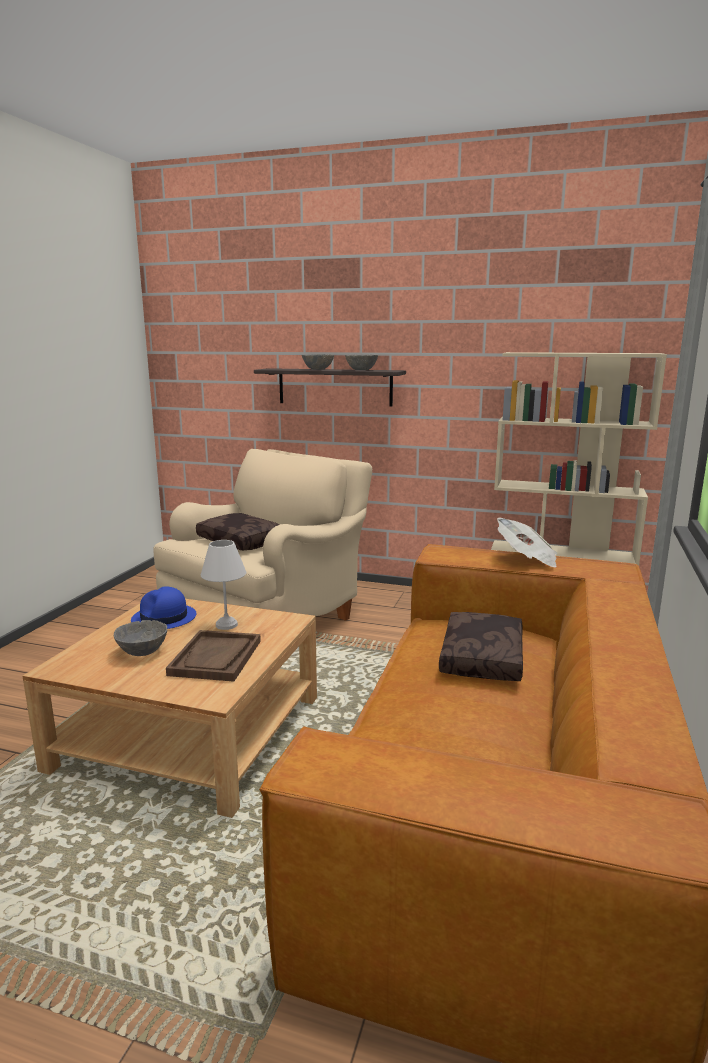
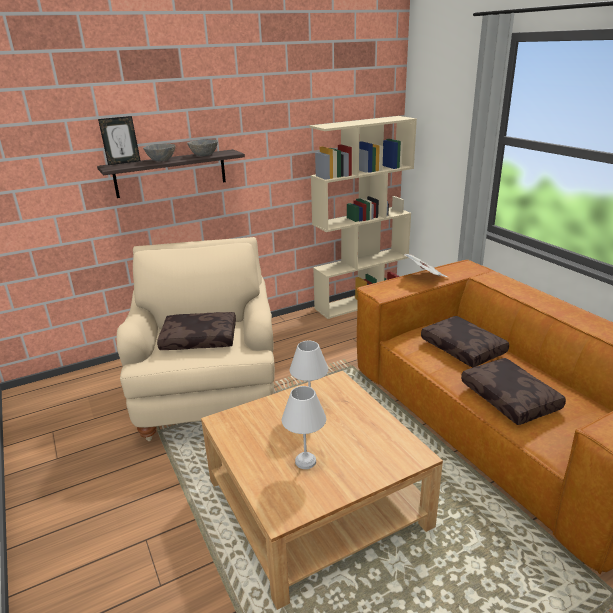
camera: 45 degrees left, 10 degrees up
(142, 651) = (306, 461): grey bowl -> white table lamp
(164, 618) = (258, 430): blue hat -> none
(216, 658) = (358, 433): brown tray -> none
(289, 368) = (123, 162): none -> picture frame
(422, 720) = (511, 398): none -> brown pillow

